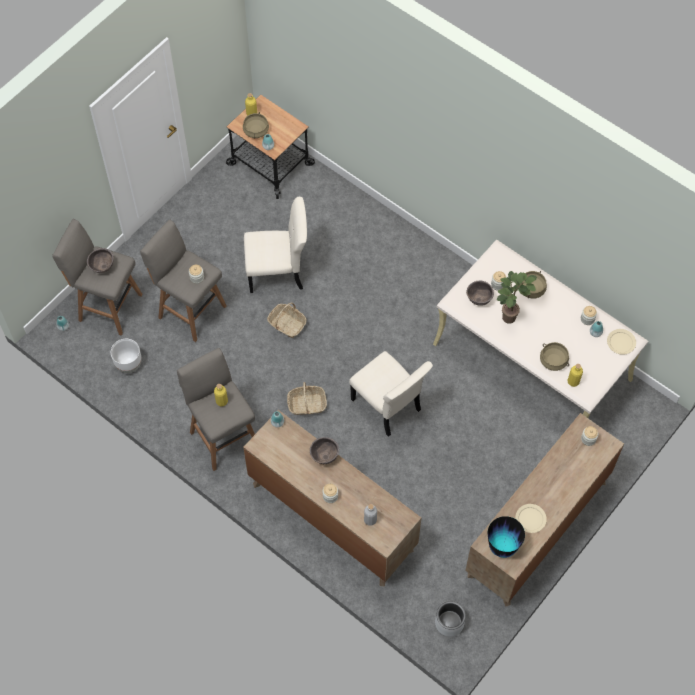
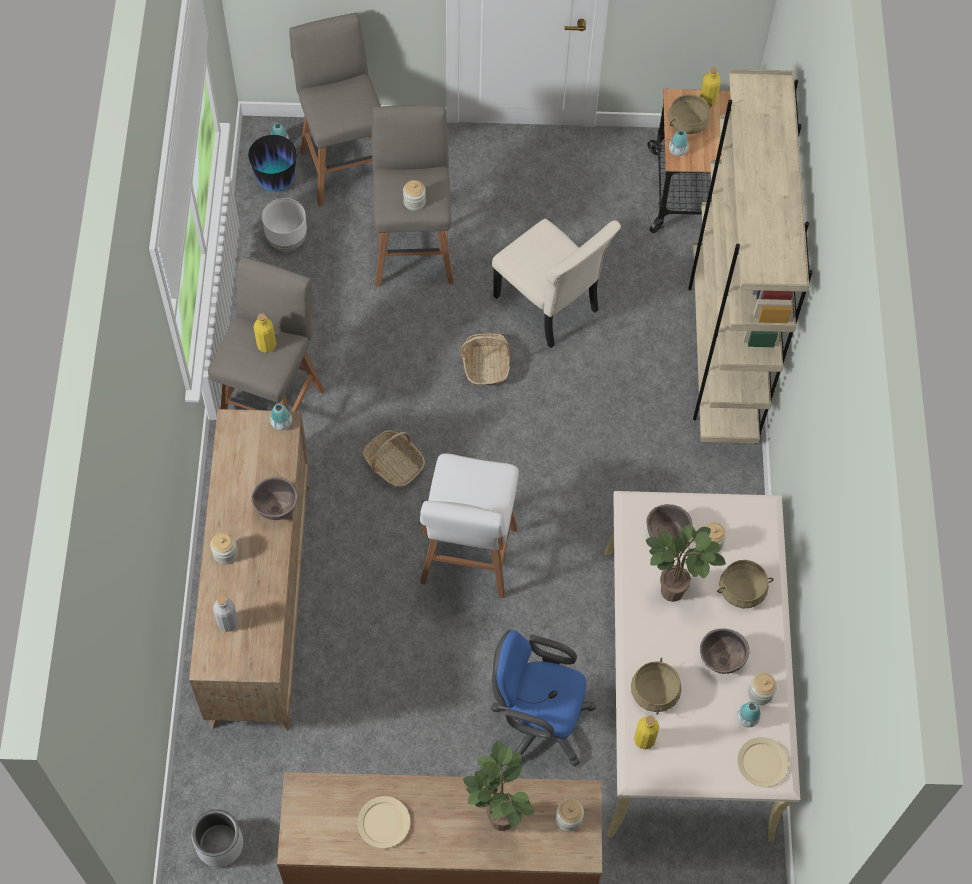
camera: 50 degrees right, 0 degrees up
(102, 267) = (342, 99): brown bowl -> brown bowl (721, 659)
(371, 219) = (722, 354): none -> beige bookcase
(387, 407) = (468, 559): beige chair -> white stool
(497, 436) = (537, 721): none -> blue office chair
(502, 547) = (313, 814): vase -> vase (276, 182)
(564, 468) = (497, 816): none -> potted plant

